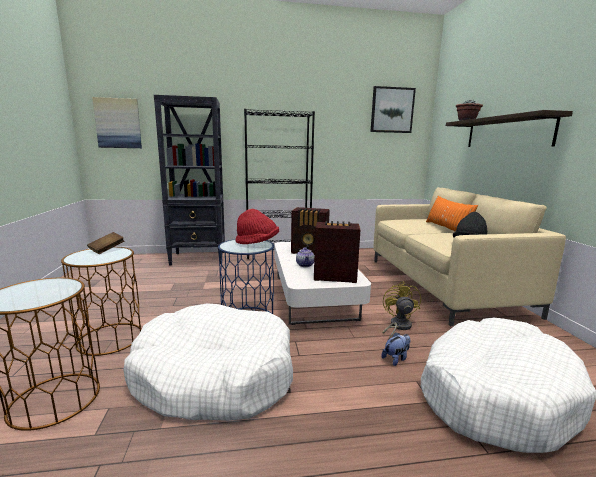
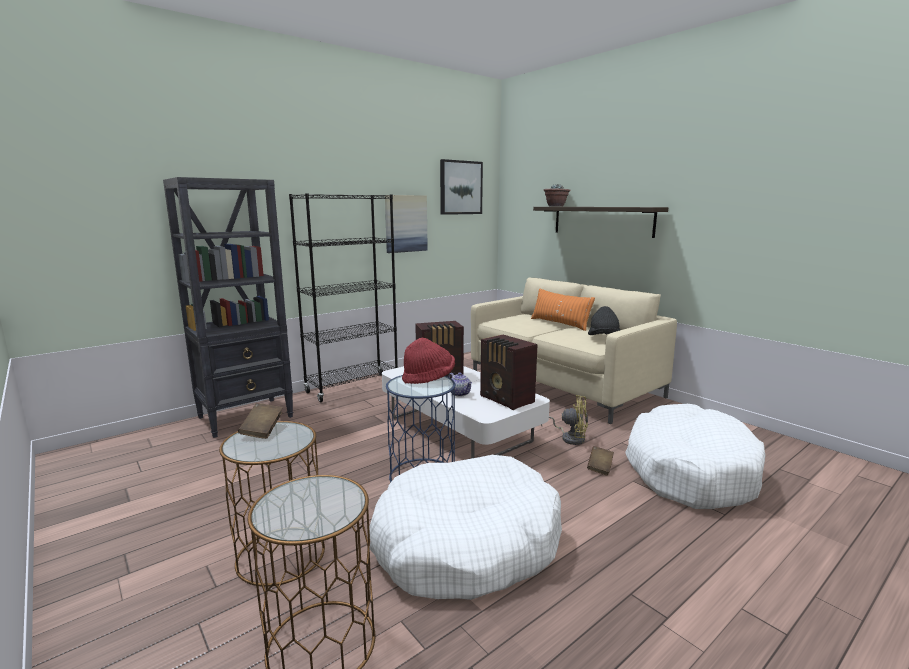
camera: 30 degrees left, 0 degrees up
(118, 123) = (77, 218): picture -> picture (405, 223)
(334, 276) = (507, 400): radio -> radio turned 105 degrees counterclockwise
(396, 358) = (600, 467): plush toy -> brown book
(397, 326) = (570, 437): yellow fan -> yellow fan turned 135 degrees clockwise

